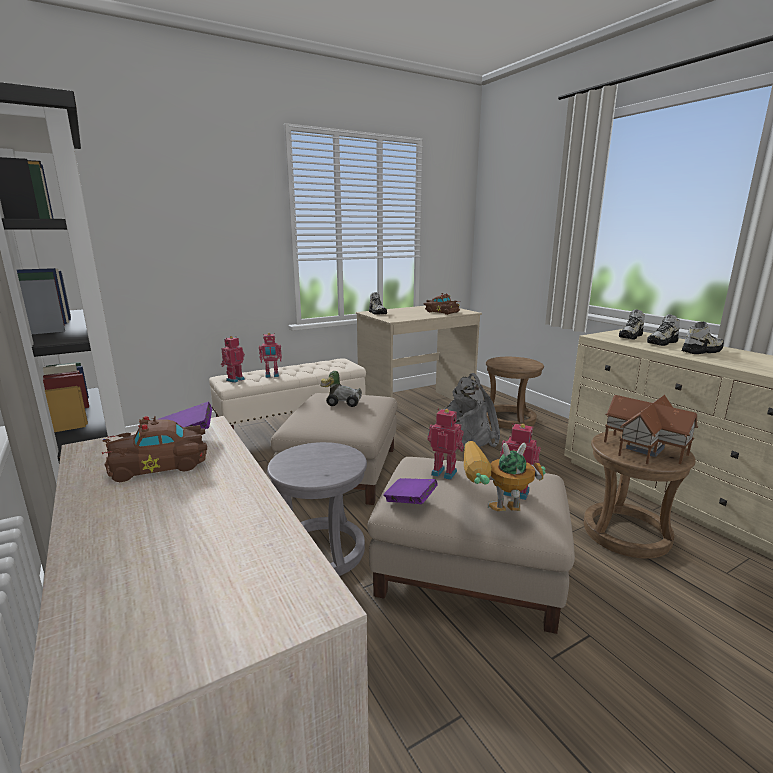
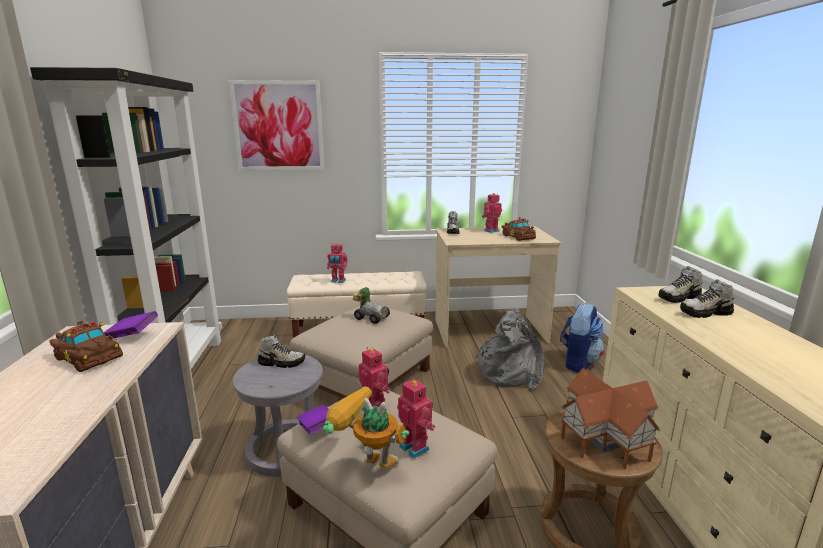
camera: 25 degrees right, 0 degrees up
(162, 465) = (88, 356): brown toy car -> brown toy car turned 150 degrees counterclockwise
(173, 202) = (278, 126): none -> picture
(234, 379) = (306, 280): toy robot -> toy robot (491, 231)
(509, 419) = (578, 362): brown stool -> backpack
(701, 351) = (739, 334): shoe -> shoe (281, 363)

